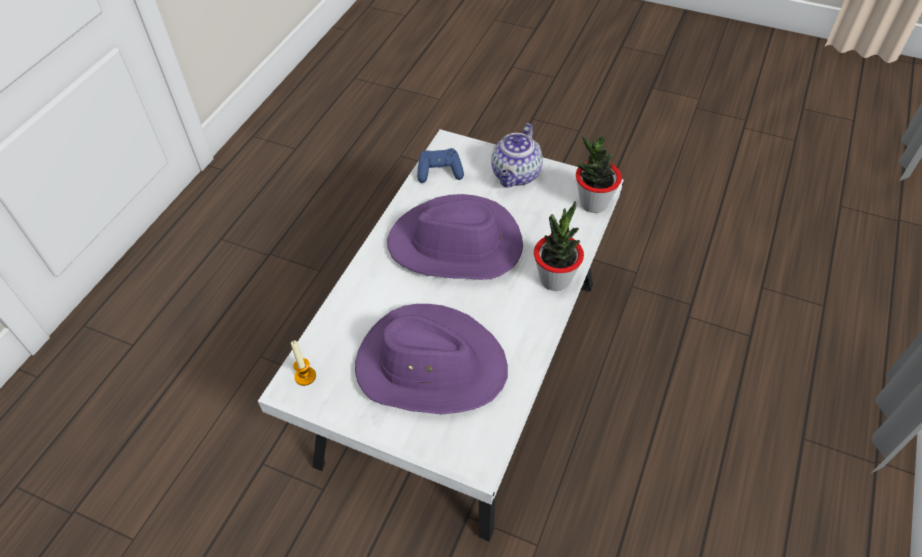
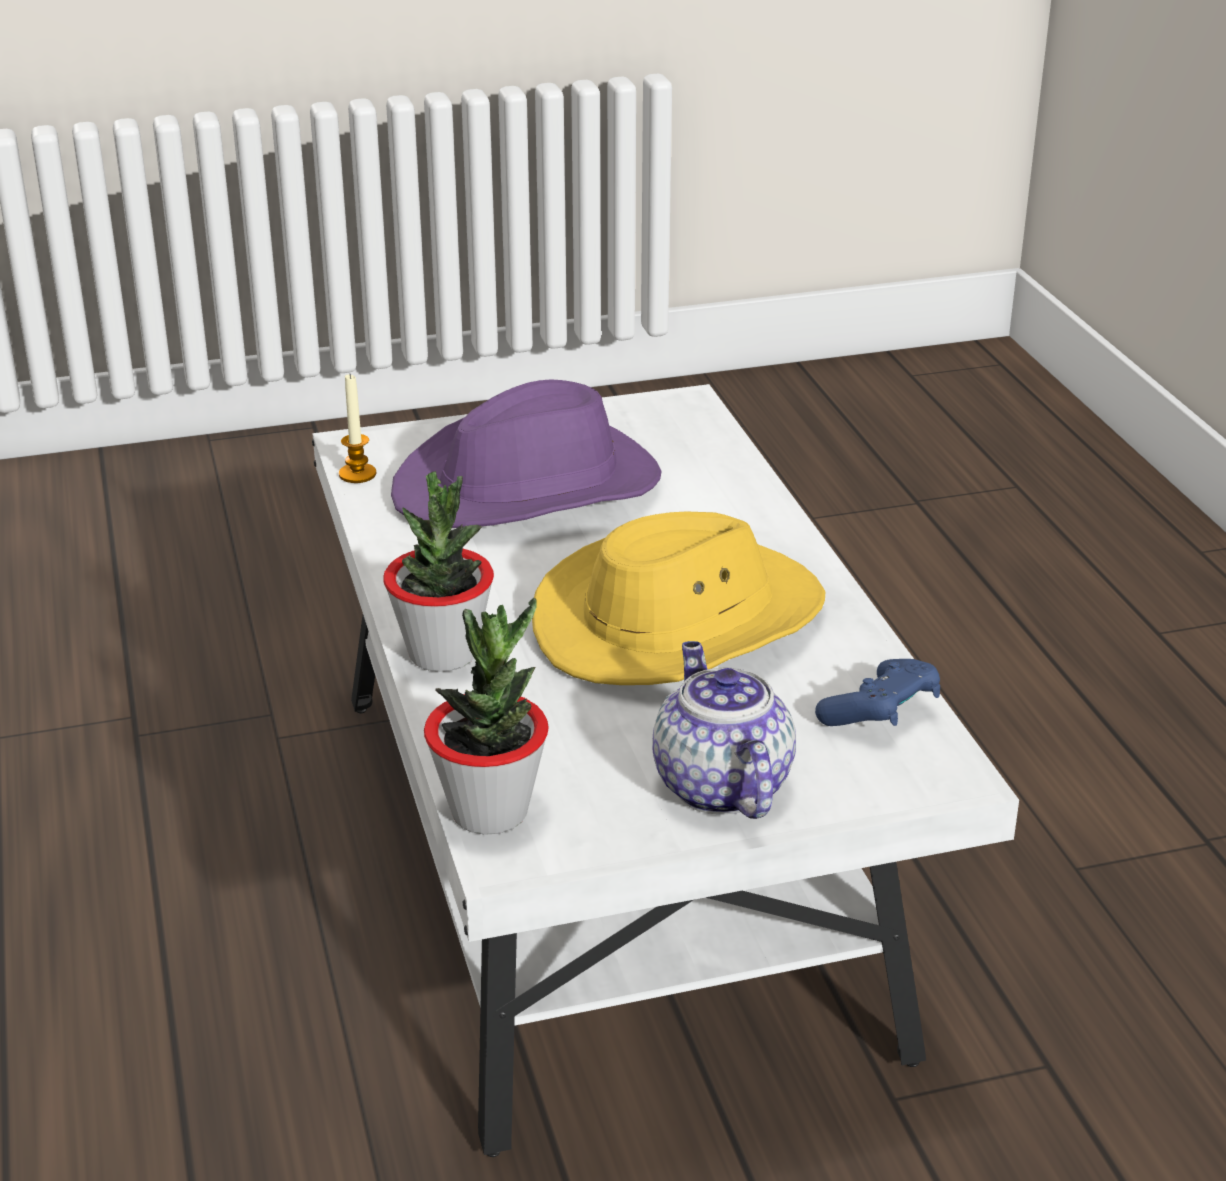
camera: 140 degrees right, 20 degrees down
(305, 376) = (684, 417): candle -> candle (357, 474)
(456, 245) = (678, 621): purple hat -> yellow hat

